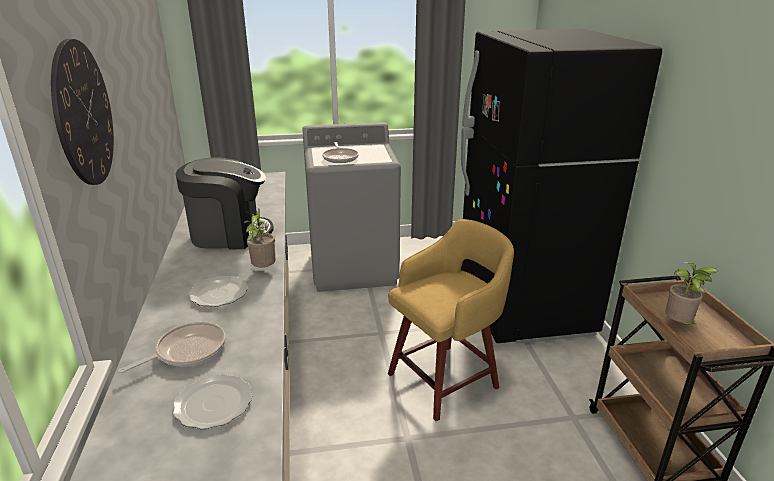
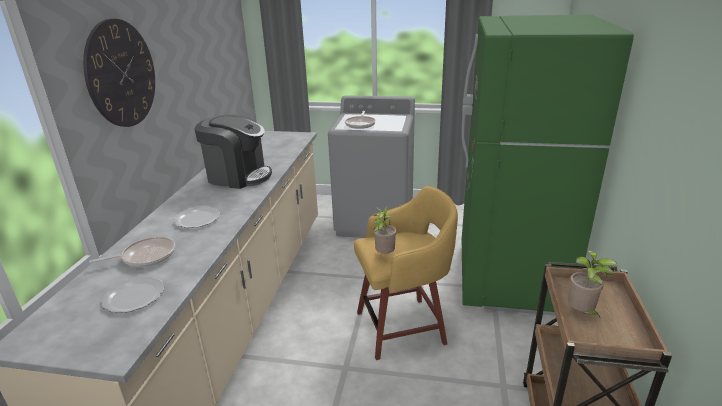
camera: 20 degrees right, 0 degrees up
(263, 270) = (240, 206): potted plant -> potted plant (384, 255)
(523, 307) = (509, 278): black fridge -> green fridge

